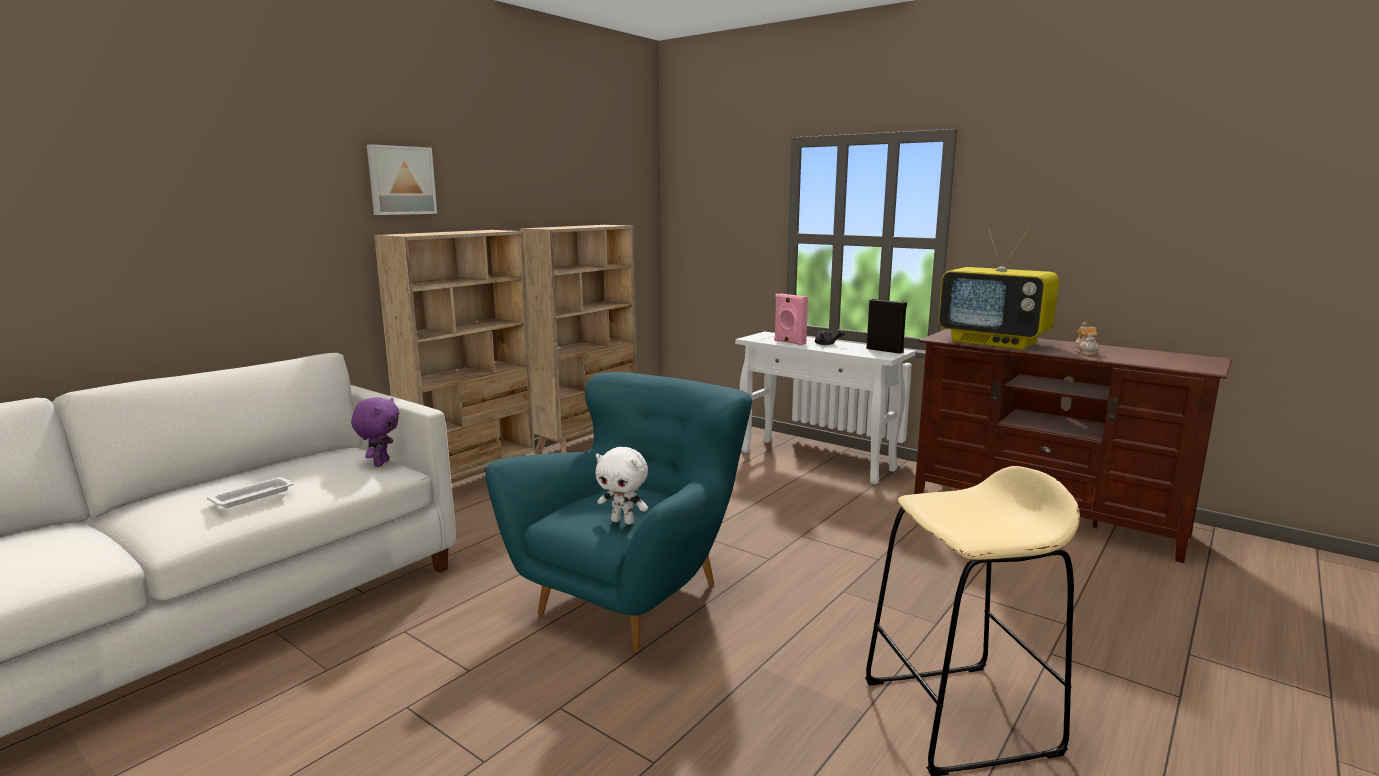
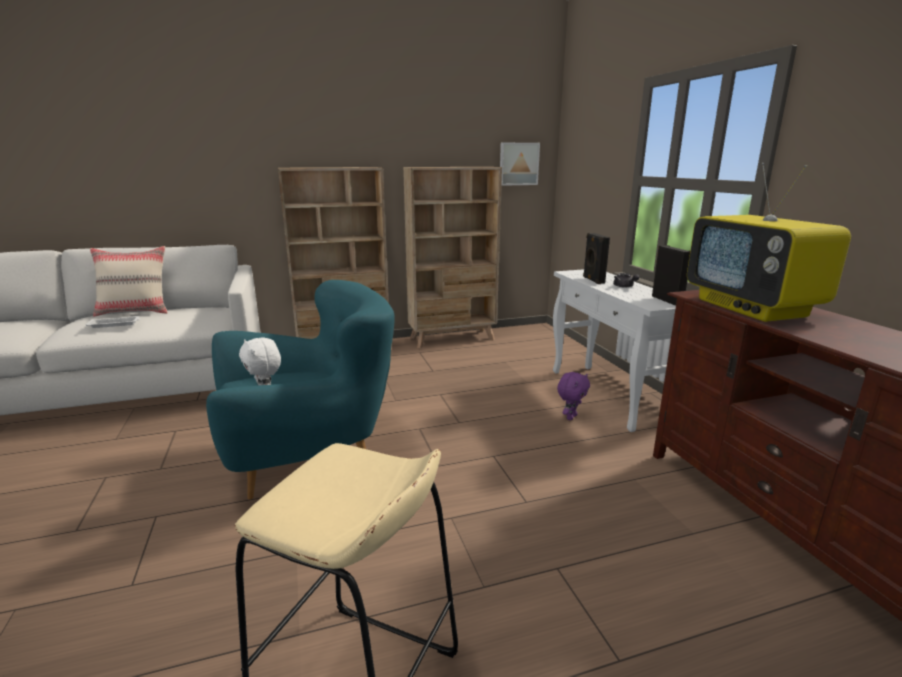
camera: 35 degrees right, 5 degrees up
(225, 478) = (136, 312): none -> beige pillow
(380, 463) = (217, 320): purple plush toy -> purple plush toy (570, 417)
(401, 180) = (303, 129): picture -> picture (518, 164)
(789, 342) = (592, 280): pink speaker -> black speaker
(1086, 352) = (855, 340): teapot -> none

